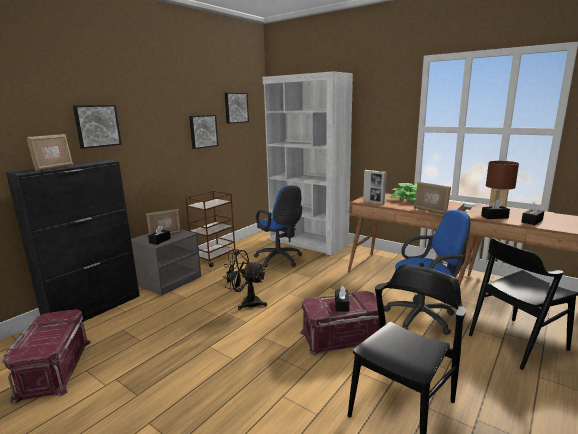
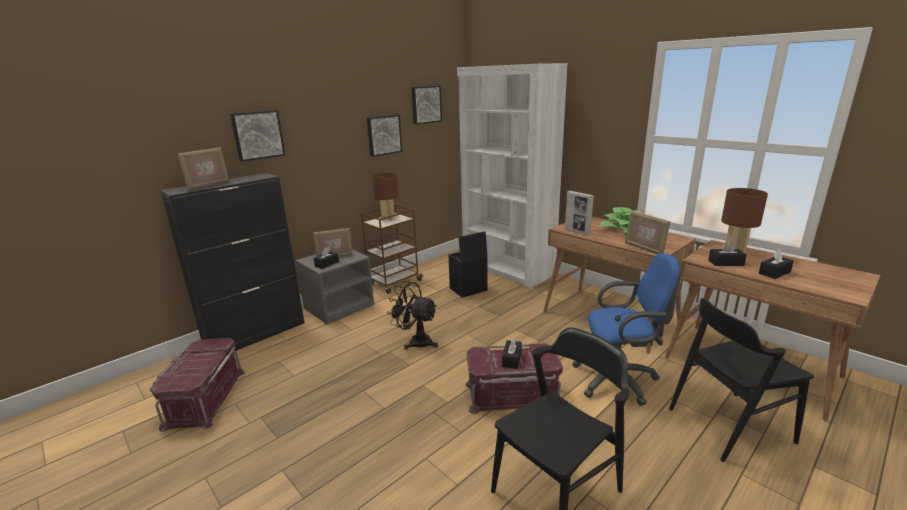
camera: 10 degrees right, 5 degrees up
(208, 202) = (387, 218): none -> brown table lamp
(280, 260) = (468, 289): blue office chair -> black storage box

